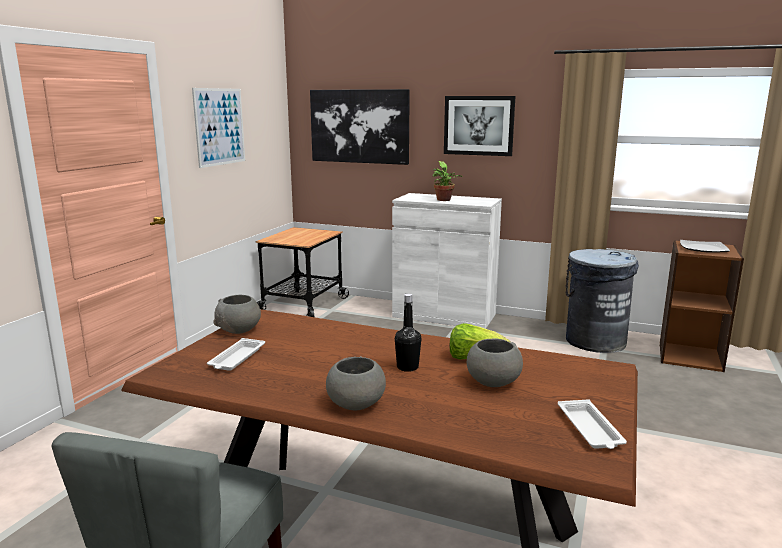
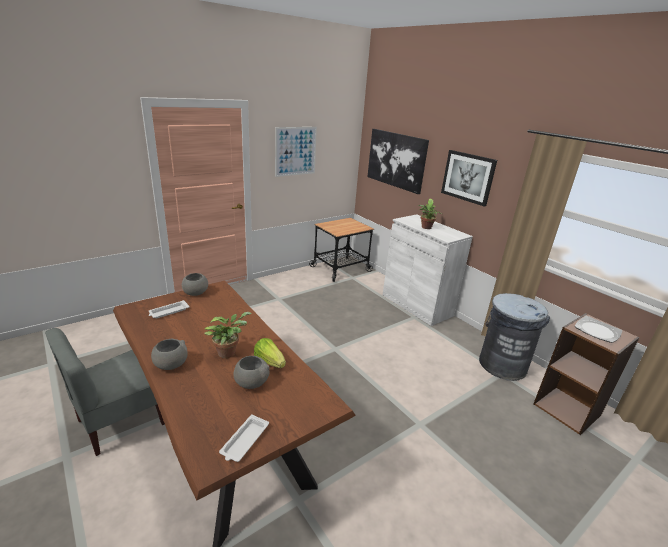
camera: 30 degrees right, 10 degrees up
(407, 367) = (228, 352): black bottle -> potted plant

